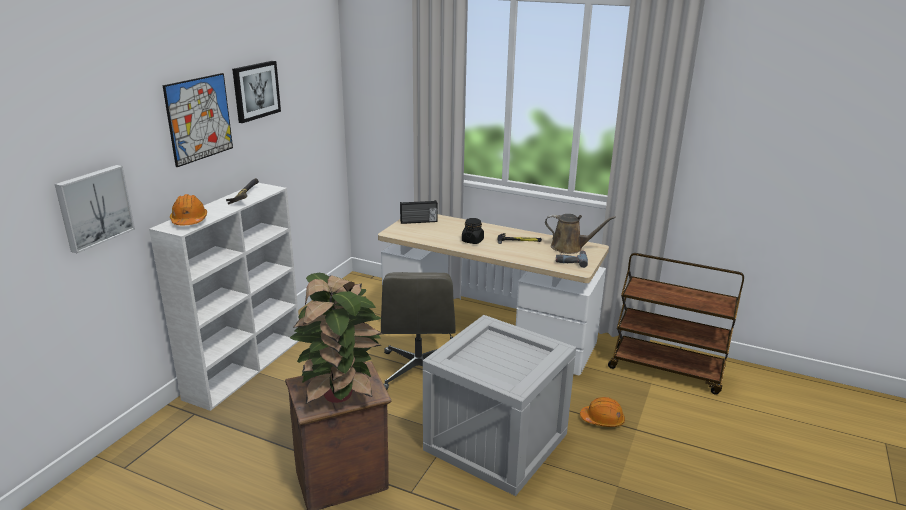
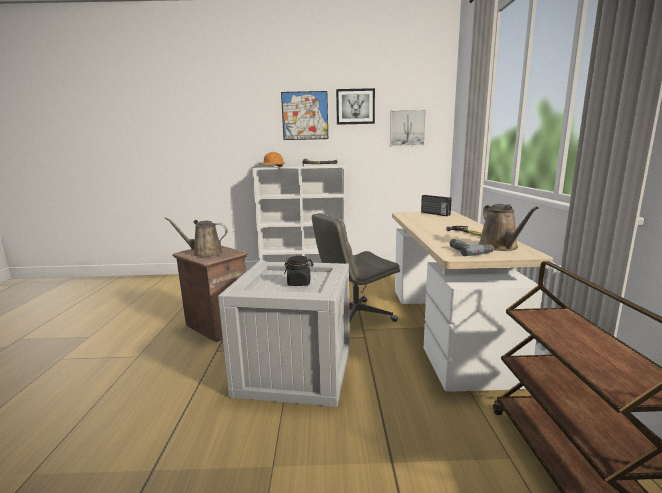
camera: 65 degrees right, 10 degrees down
(94, 207) = (230, 147): picture -> picture (407, 128)
(340, 392) = (204, 253): potted plant -> brown watering can
(472, 241) = (434, 225): black jar -> black jar (299, 283)
(602, 420) = (384, 428): orange hard hat -> none

